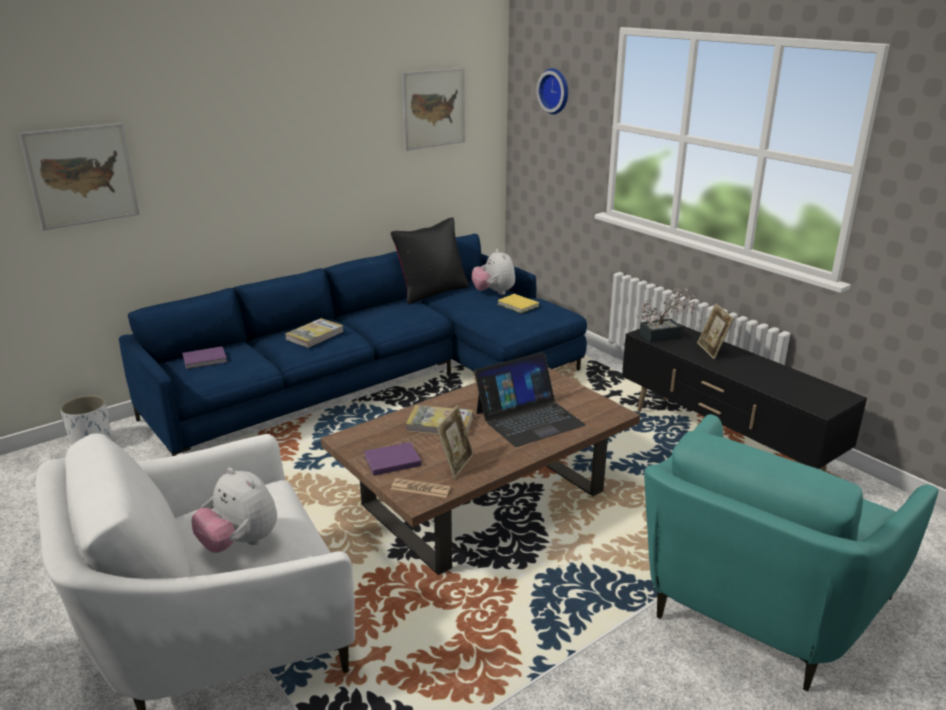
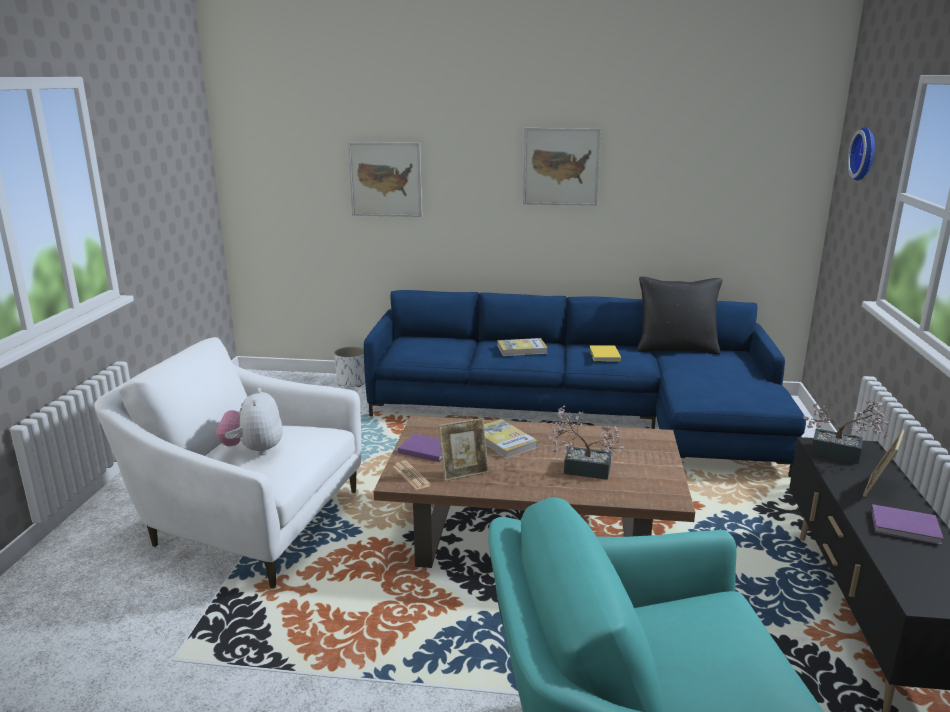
camera: 45 degrees right, 5 degrees down
(206, 359) = (427, 342): purple book -> purple book (907, 528)
(434, 108) = (729, 163): picture -> picture (561, 167)
(494, 292) = (734, 365): plush toy -> none
(518, 305) = (737, 381): yellow book -> yellow book (604, 355)
(529, 418) = (581, 468): laptop -> potted plant

